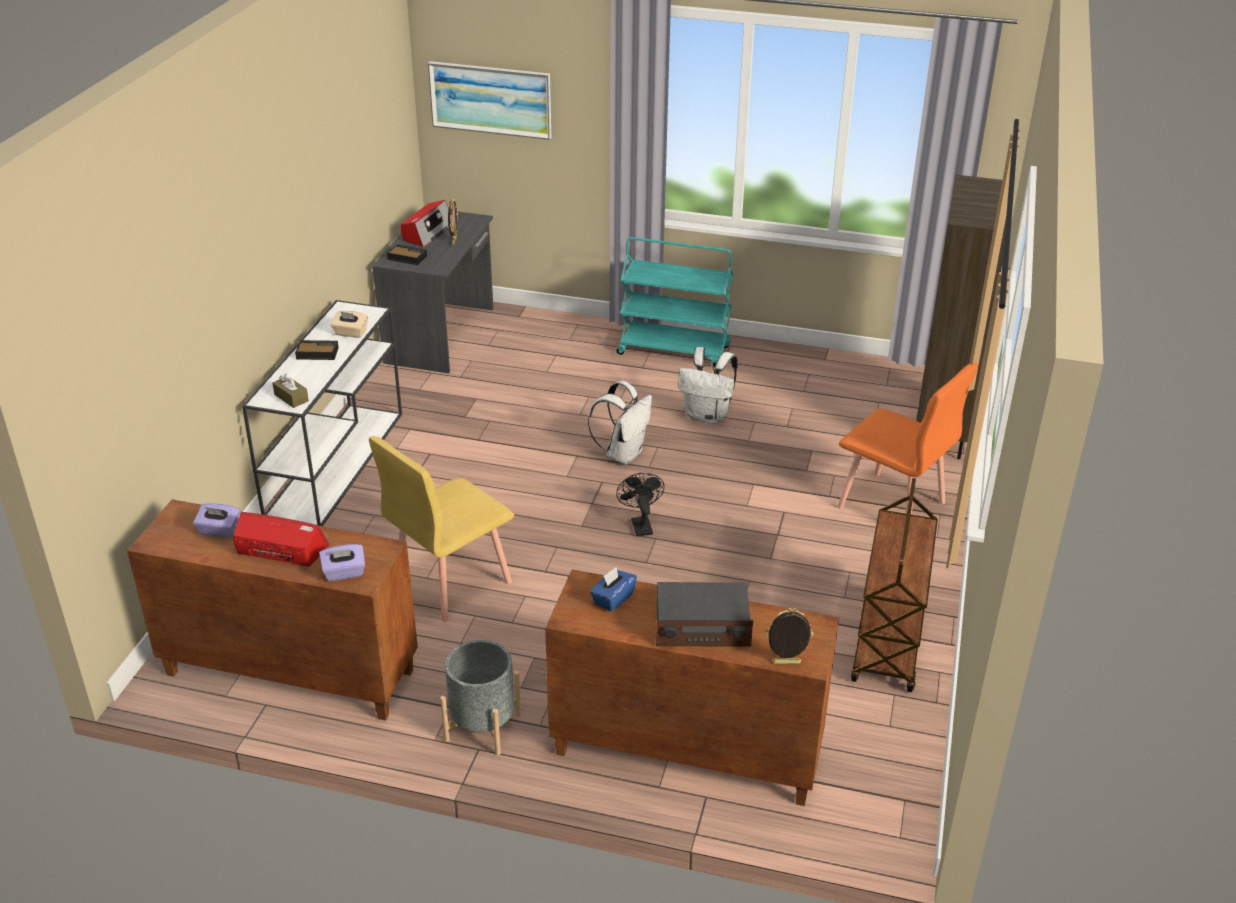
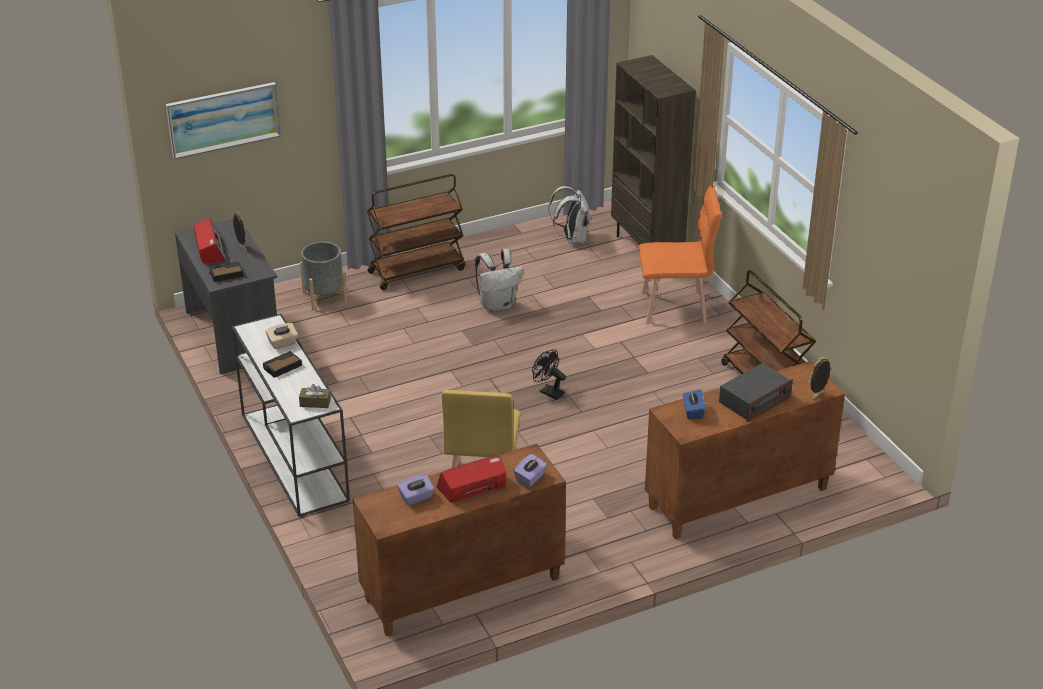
camera: 40 degrees left, 0 degrees up
(483, 727) = (617, 550): grey planter -> grey planter (324, 297)
(623, 454) = (478, 354): white backpack -> white backpack (572, 239)
(675, 350) = (417, 270): turquoise cart -> brown cart

